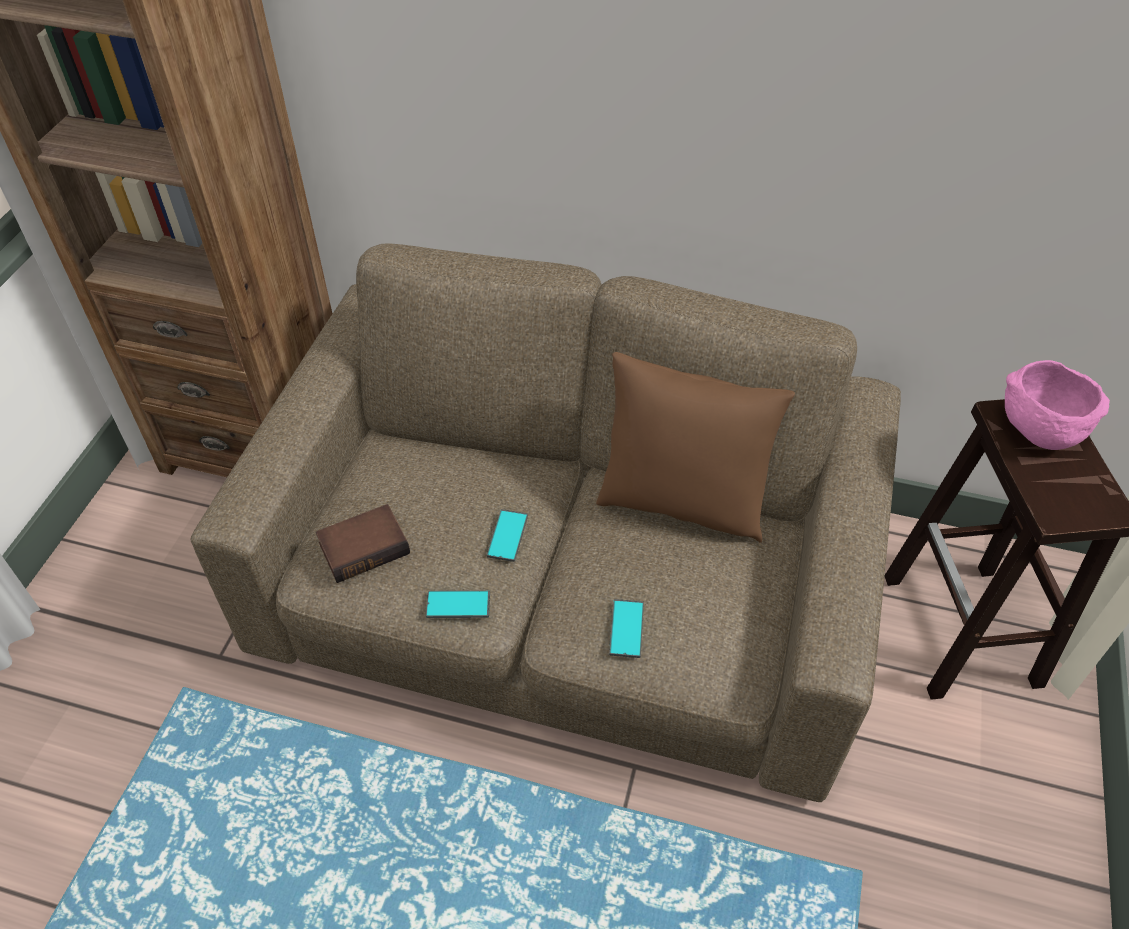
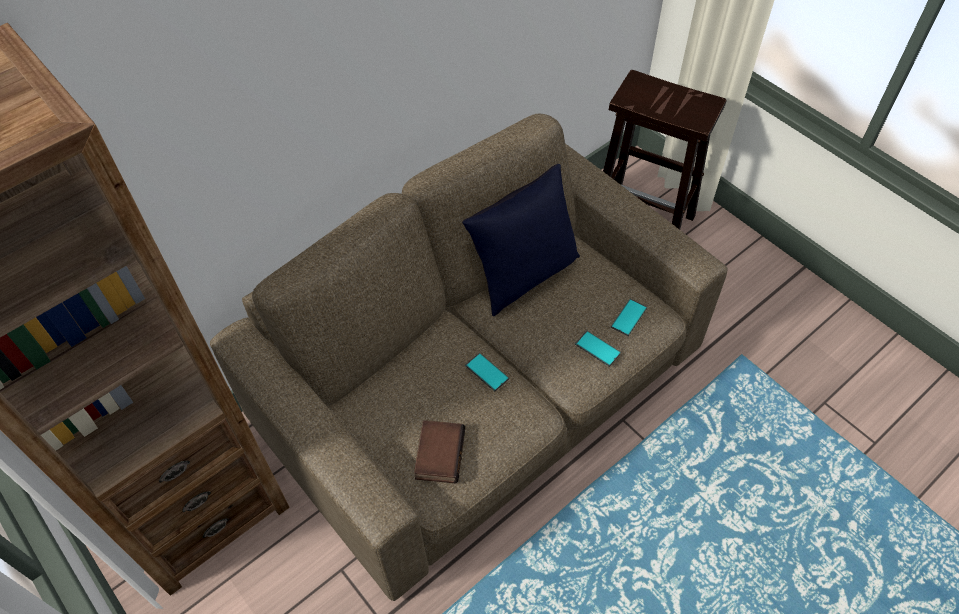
camera: 55 degrees left, 5 degrees up
(458, 604) = (521, 424): phone -> phone (628, 317)
(681, 502) = (523, 276): brown pillow -> blue pillow
(1036, 431) = (646, 94): pink bowl -> none

